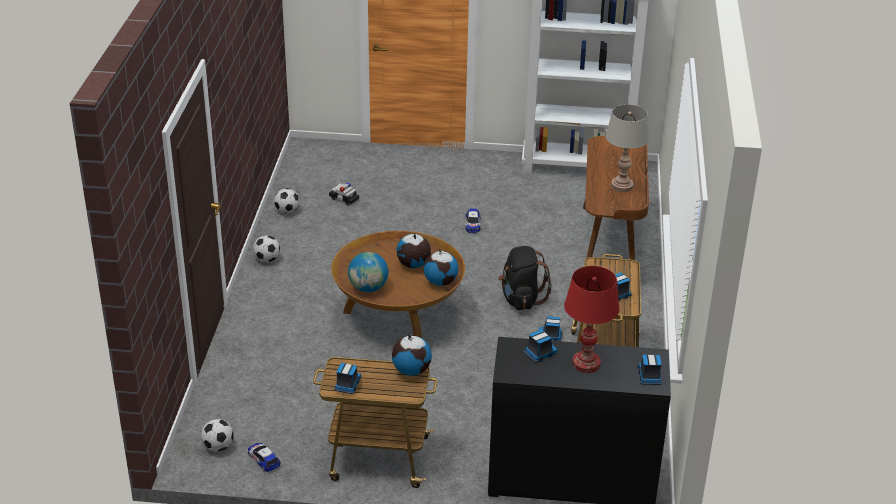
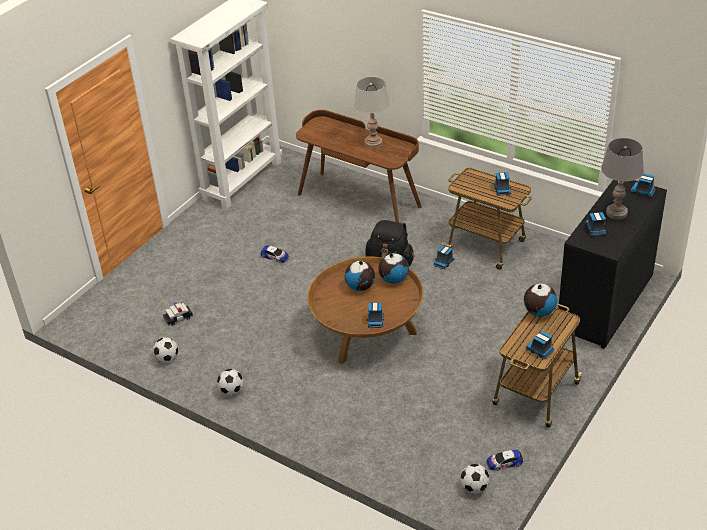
camera: 60 degrees left, 5 degrees up
(368, 288) = (375, 320): globe -> toy truck
(586, 363) = (616, 213): red table lamp -> grey table lamp

